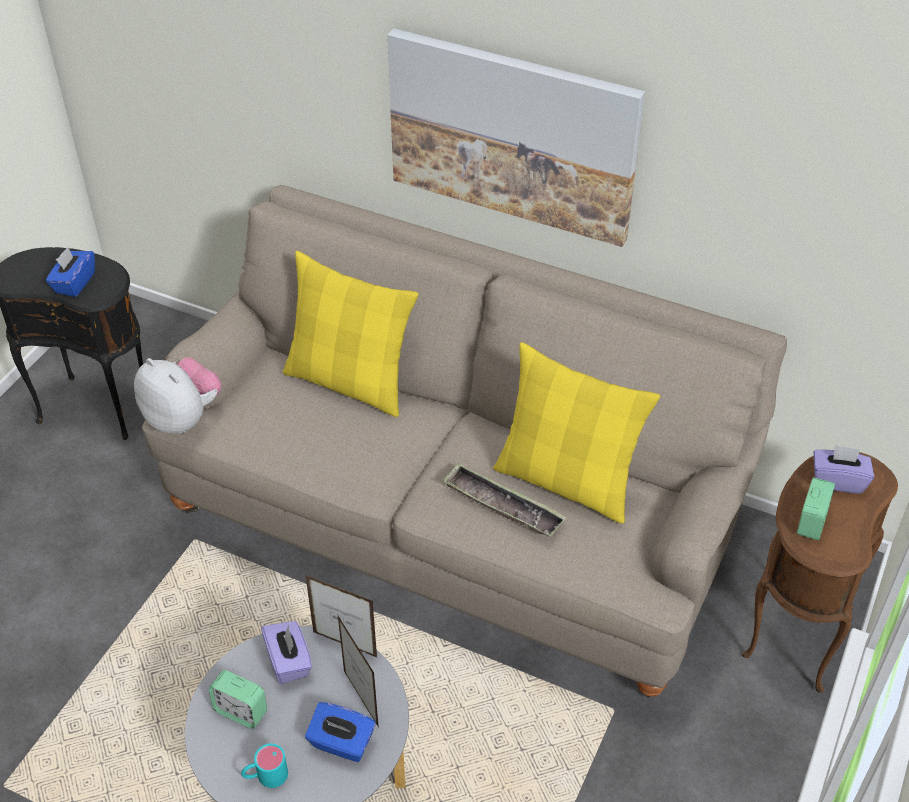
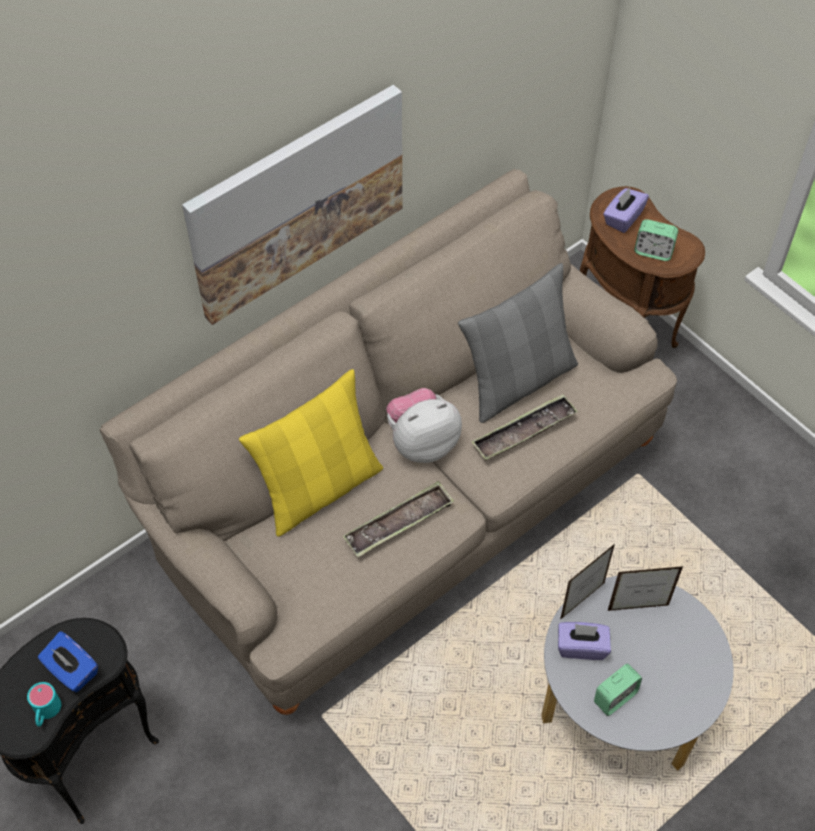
camera: 65 degrees left, 10 degrees up
(183, 418) = (285, 638): plush toy -> plush toy (422, 442)
(265, 776) = (681, 698): turquoise mug -> turquoise mug (46, 712)
(337, 446) = (399, 523): none -> tray
(341, 743) = (672, 635): blue tissue box -> none
(566, 481) = (518, 381): yellow pillow -> grey pillow
(811, 523) = (653, 251): alarm clock -> alarm clock turned 150 degrees clockwise

